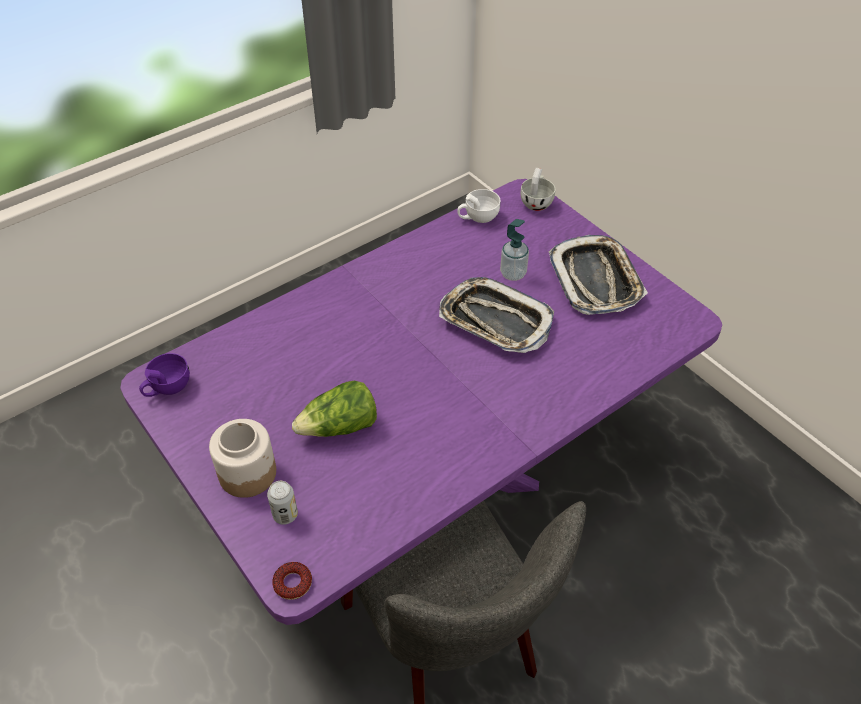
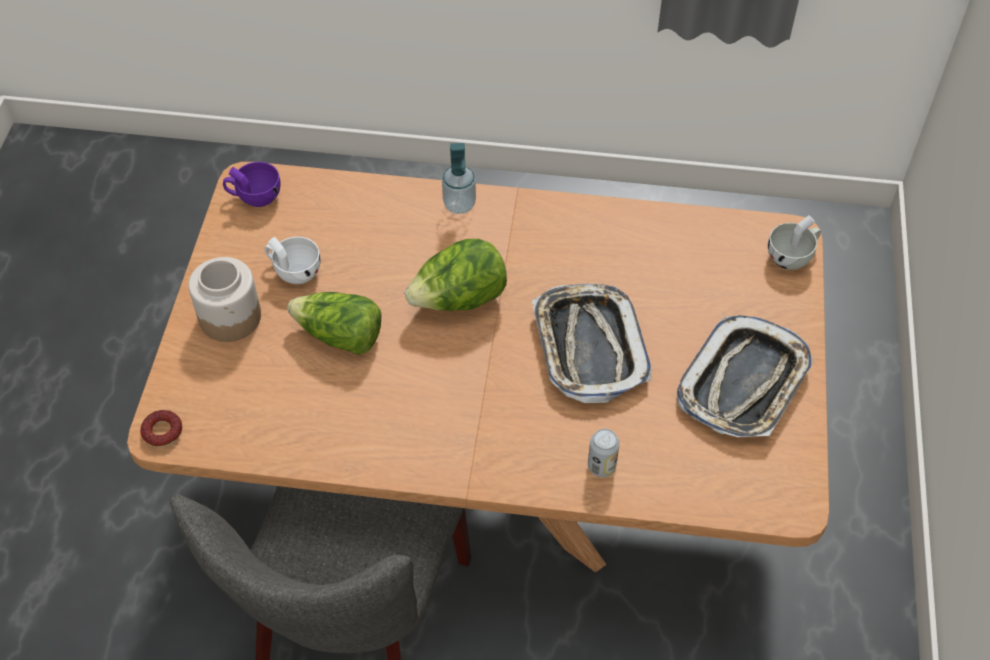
camera: 45 degrees right, 5 degrees up
(285, 515) = (218, 374): can -> can (601, 466)
(388, 351) = (459, 300): none -> lettuce
(431, 492) = (494, 487): purple dining table -> brown dining table
(477, 217) = (707, 230): white cup -> white cup (293, 271)
(513, 274) = (667, 314): soap dispenser -> soap dispenser (459, 205)

